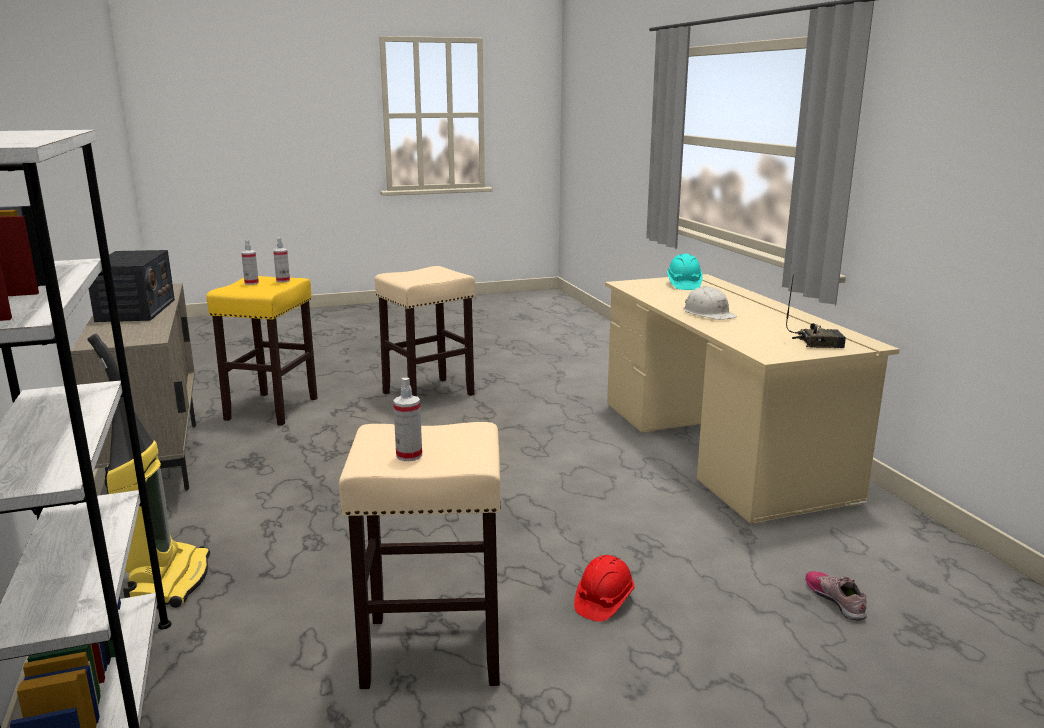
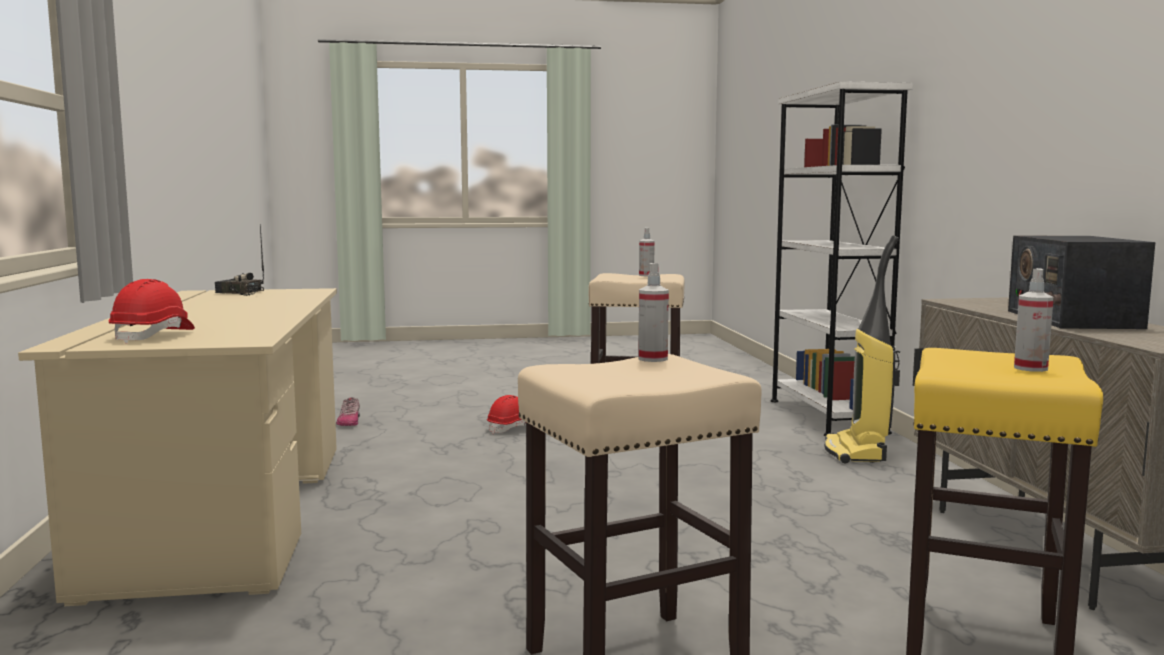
camera: 170 degrees left, 10 degrees down
(283, 281) = (962, 367): spray bottle -> spray bottle (653, 359)
(683, 285) = (153, 336): turquoise hard hat -> red hard hat
(708, 313) = (258, 310): white hard hat -> none

